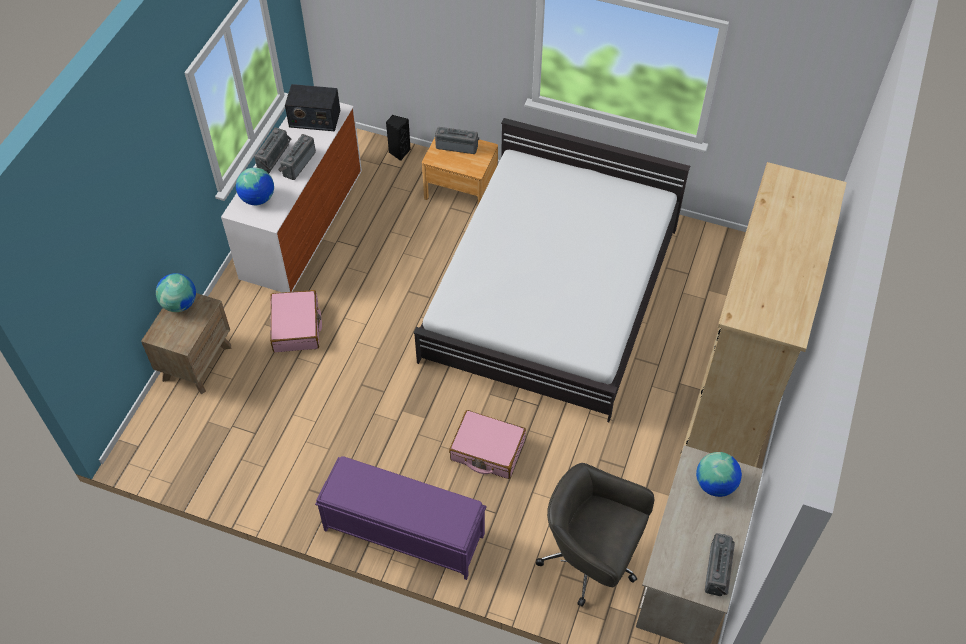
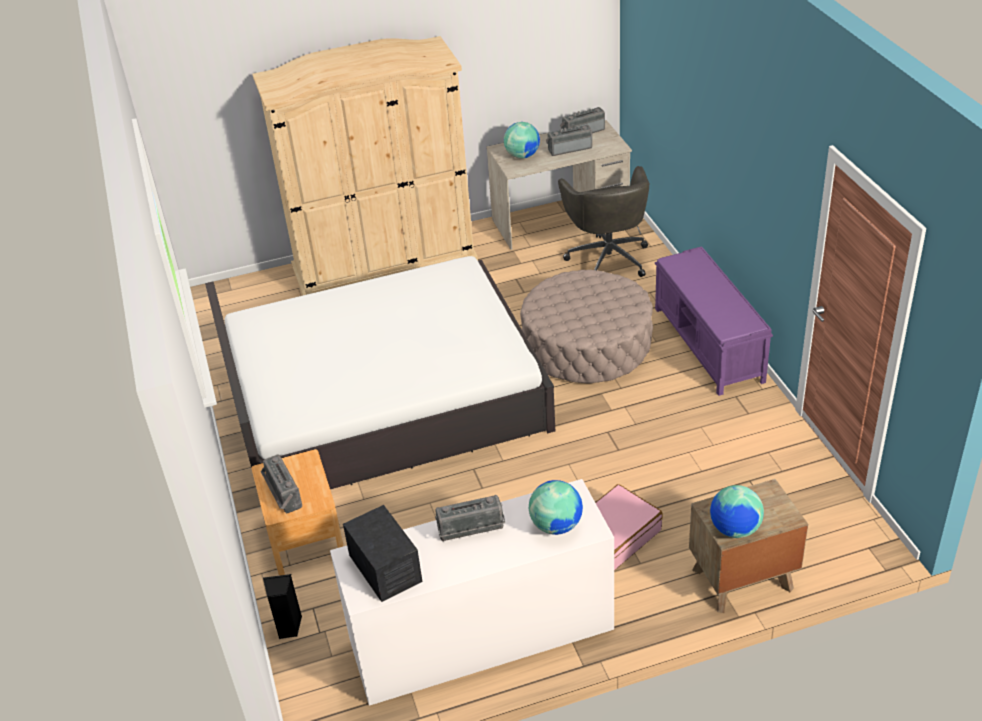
camera: 125 degrees left, 15 degrees down
(275, 158) = (484, 555): radio -> radio (569, 148)
(487, 450) = (586, 345): pink suitcase -> beige ottoman

